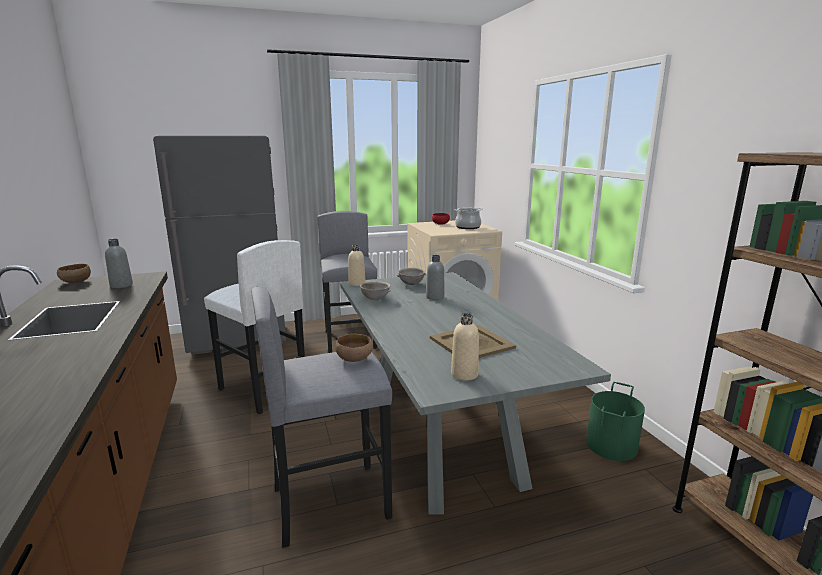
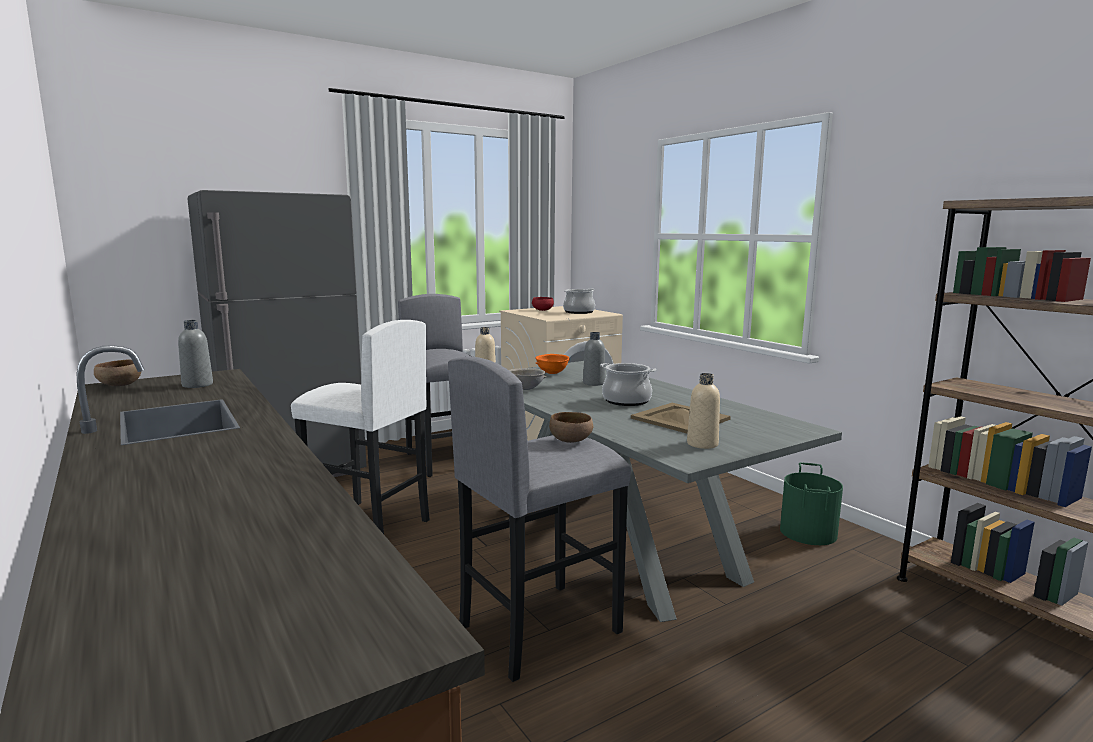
camera: 15 degrees left, 5 degrees down
(411, 284) = (552, 373): grey bowl -> orange bowl
(444, 318) = (626, 401): none -> cooking pot

